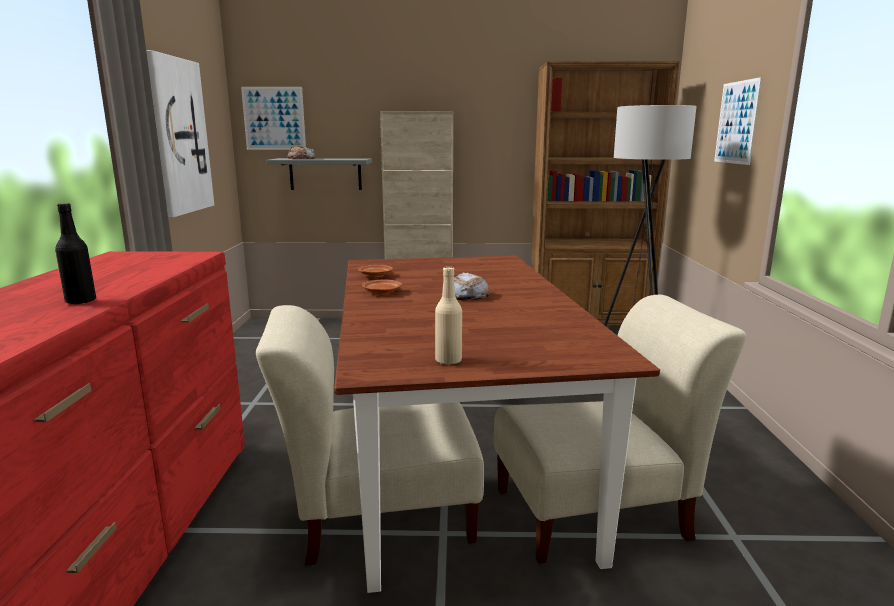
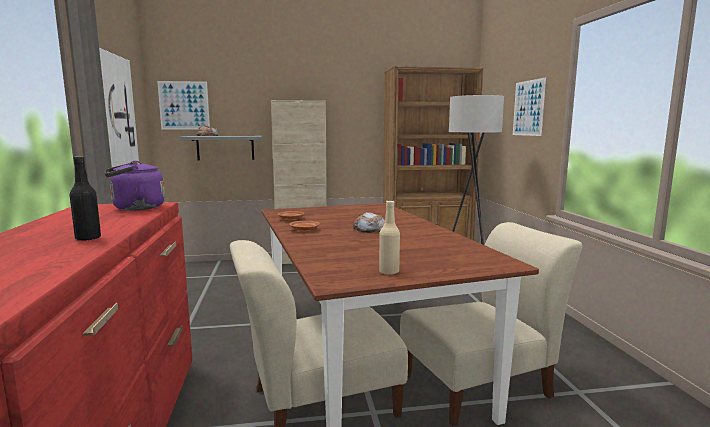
camera: 10 degrees left, 5 degrees down
(168, 259) = (135, 208): none -> purple kettle

